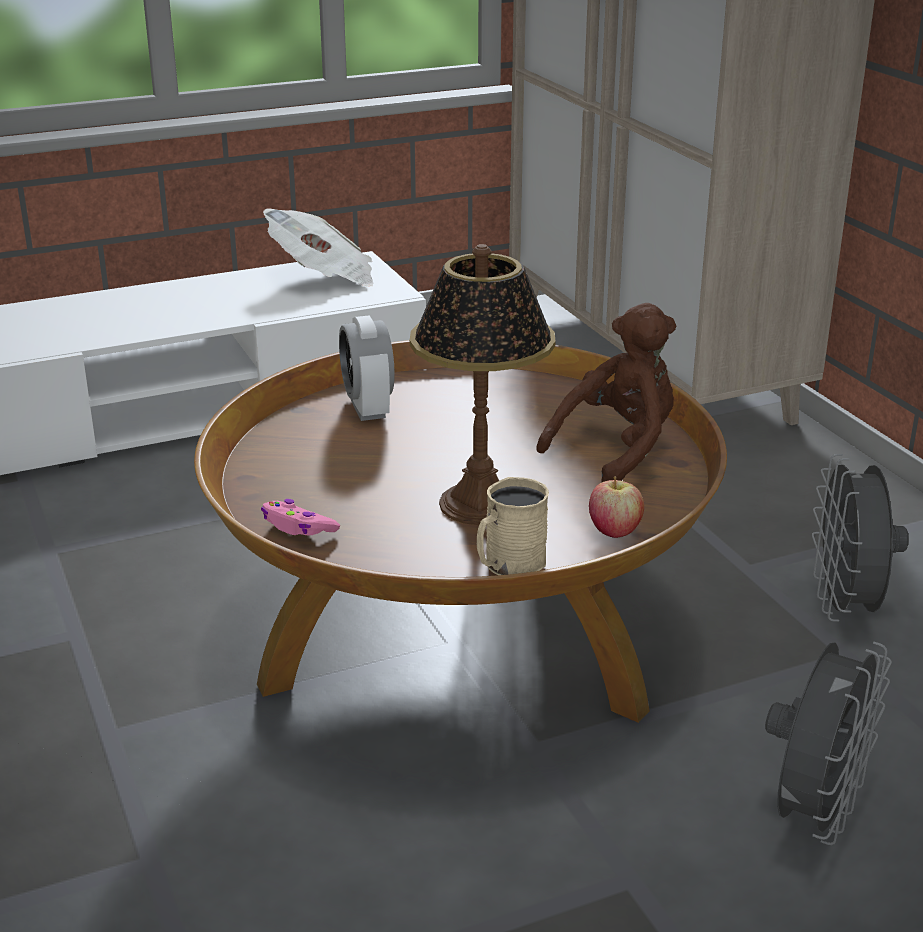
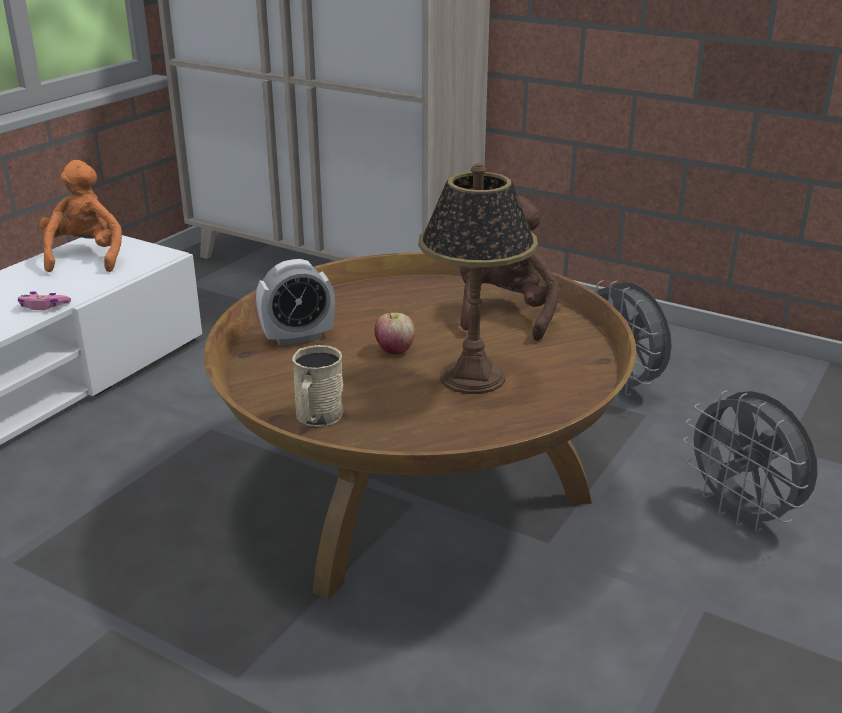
camera: 35 degrees left, 0 degrees up
(298, 527) = (375, 438): pink game controller -> pink game controller (44, 306)
(324, 276) = (86, 257): newspaper -> orange plush toy
(368, 408) = (298, 337): alarm clock -> alarm clock turned 60 degrees counterclockwise
(509, 566) = (550, 410): beige mug -> beige mug (317, 417)
(614, 531) = (581, 364): apple -> apple (395, 350)
(814, 813) = (742, 514): grey fan -> grey fan turned 150 degrees clockwise

